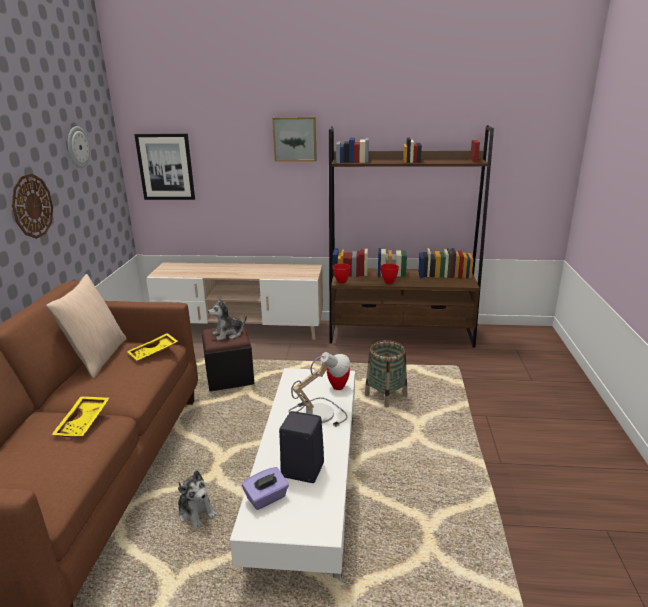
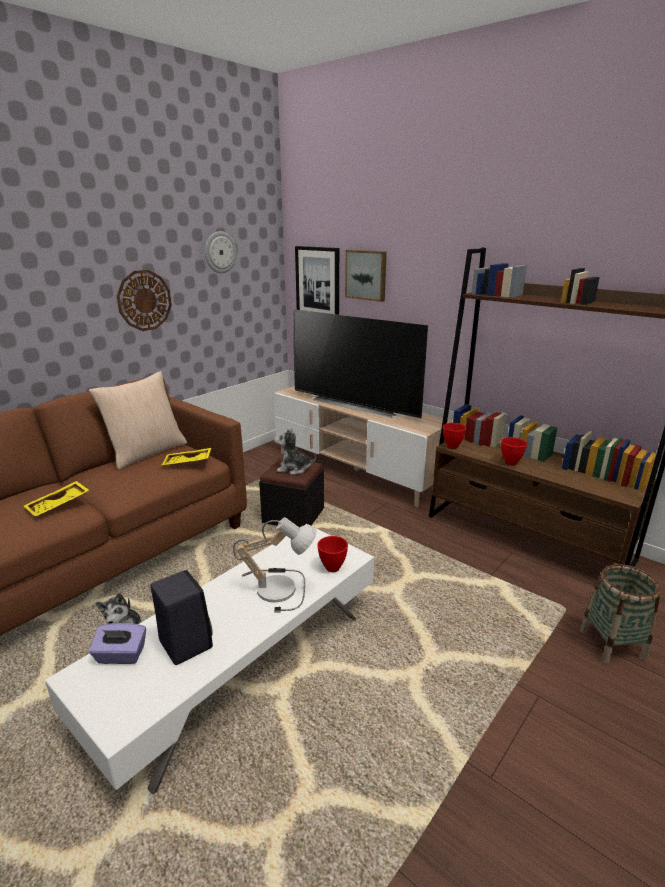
camera: 35 degrees right, 0 degrees up
(234, 270) = (356, 405): none -> television
(295, 139) = (443, 261): picture -> picture (366, 275)
(386, 396) = (428, 605): basket -> basket (612, 644)

